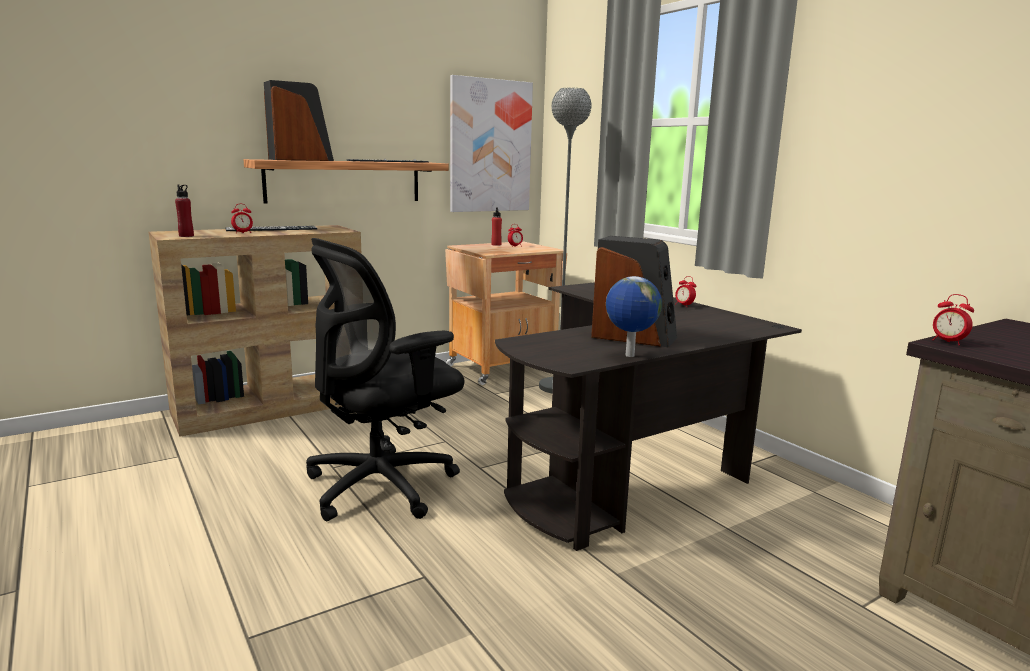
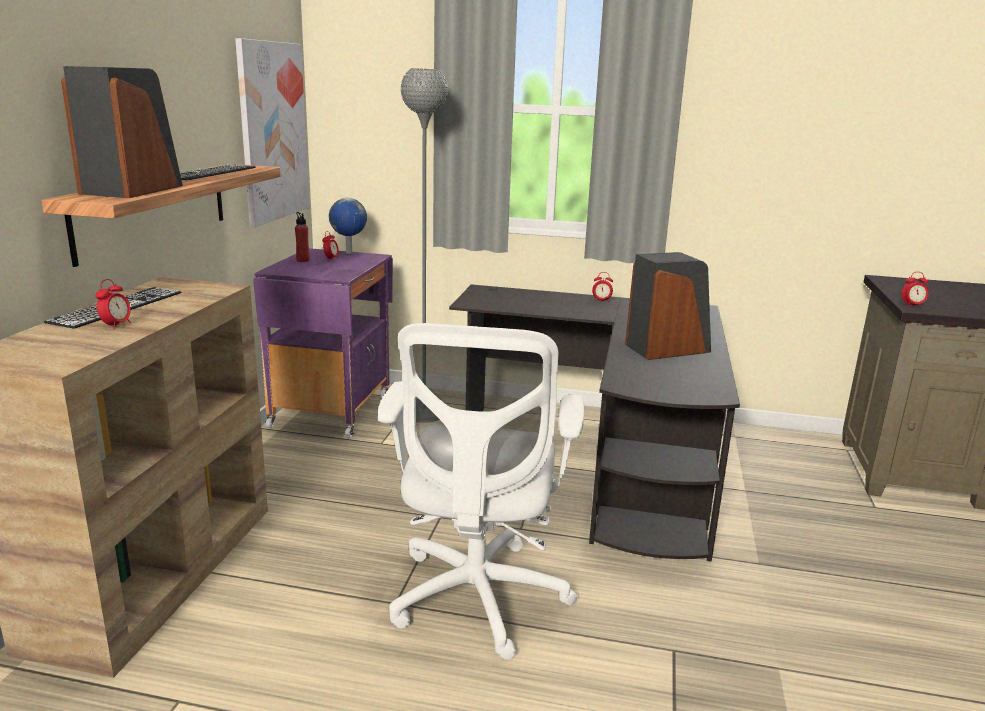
camera: 45 degrees left, 5 degrees up
(186, 236) = (66, 356): red bottle -> none
(388, 482) = (477, 587): black office chair -> white office chair
(502, 368) = (332, 410): brown cart -> purple cart
(629, 356) = (717, 370): globe -> globe (349, 253)

